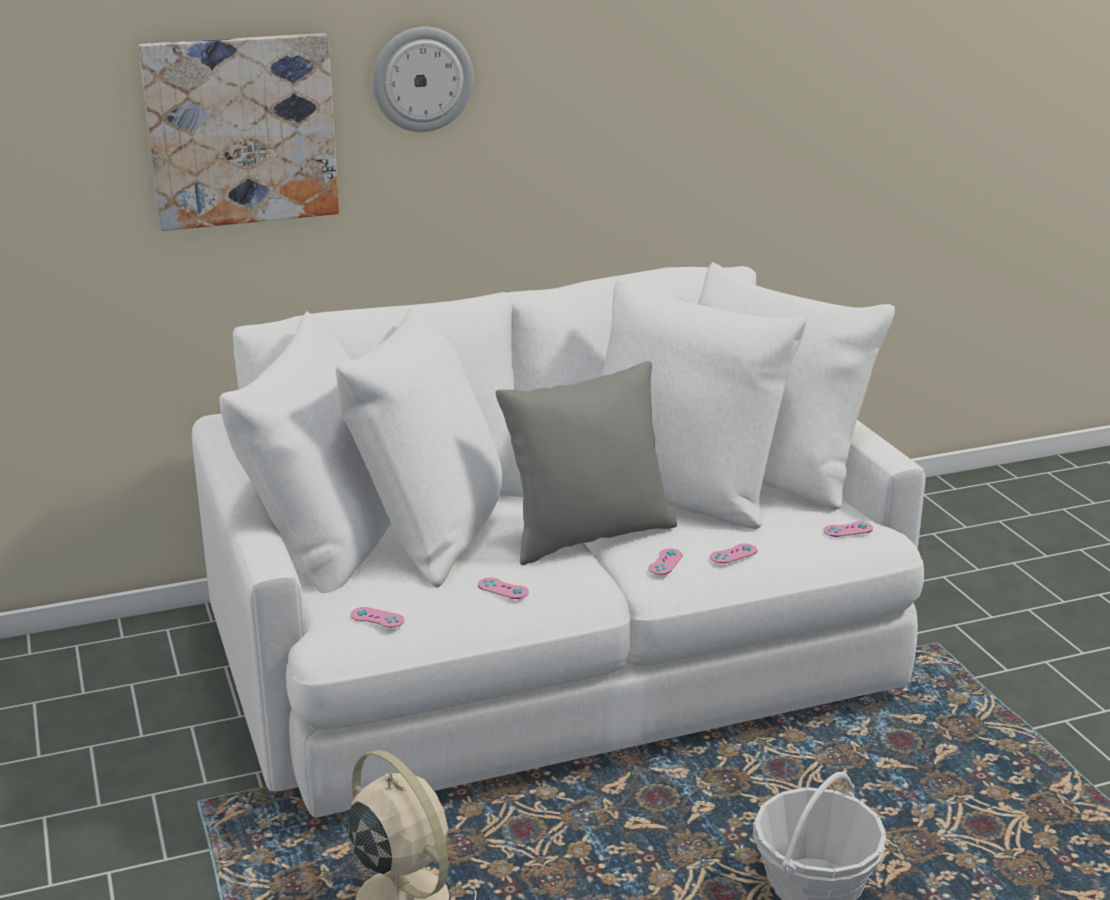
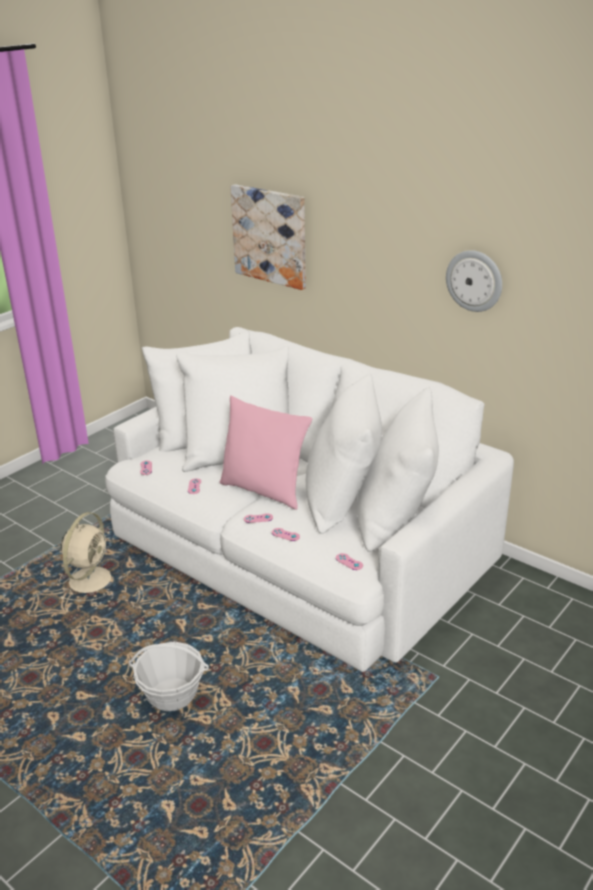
camera: 60 degrees right, 5 degrees up
(422, 79) = (346, 232): wall clock -> wall clock (474, 280)
(588, 535) = (264, 490): grey pillow -> pink pillow

